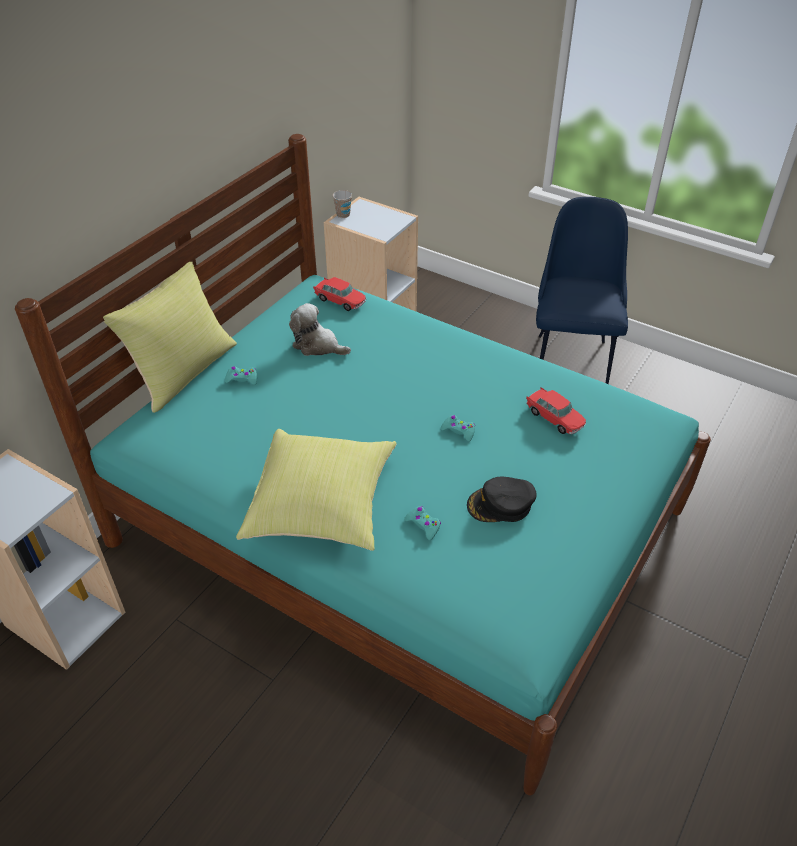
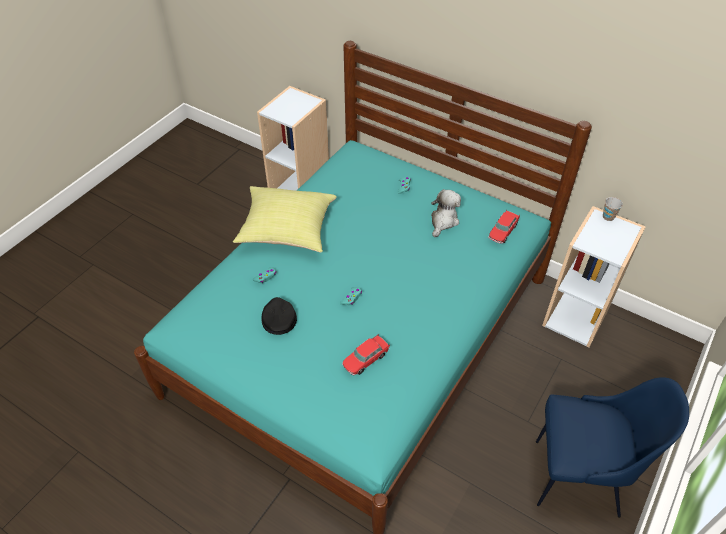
camera: 90 degrees right, 5 degrees up
(183, 372) = (412, 162): yellow pillow -> none

